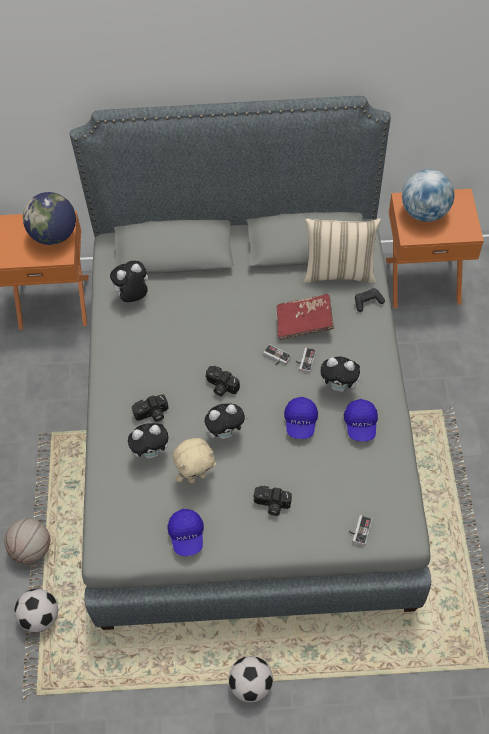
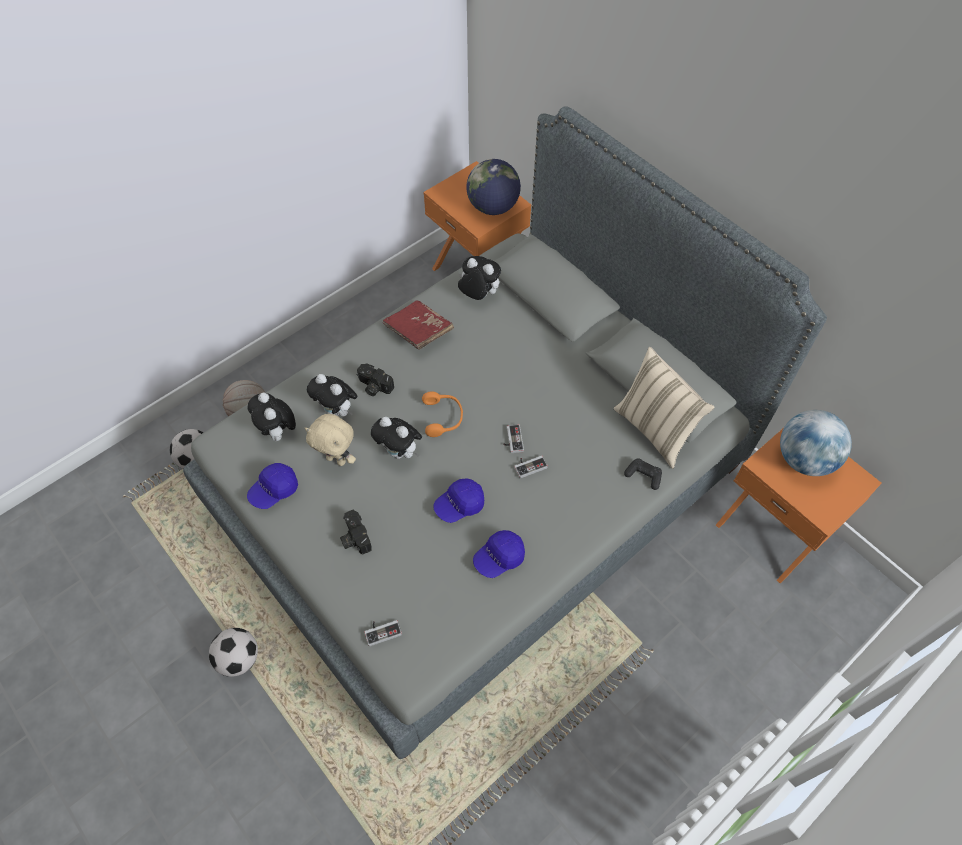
camera: 50 degrees right, 0 degrees up
(220, 386) = (443, 417): camera -> orange headphones
(304, 323) = (570, 438): red book -> red book (418, 332)
(340, 386) = (527, 513): plush toy -> plush toy (278, 432)

